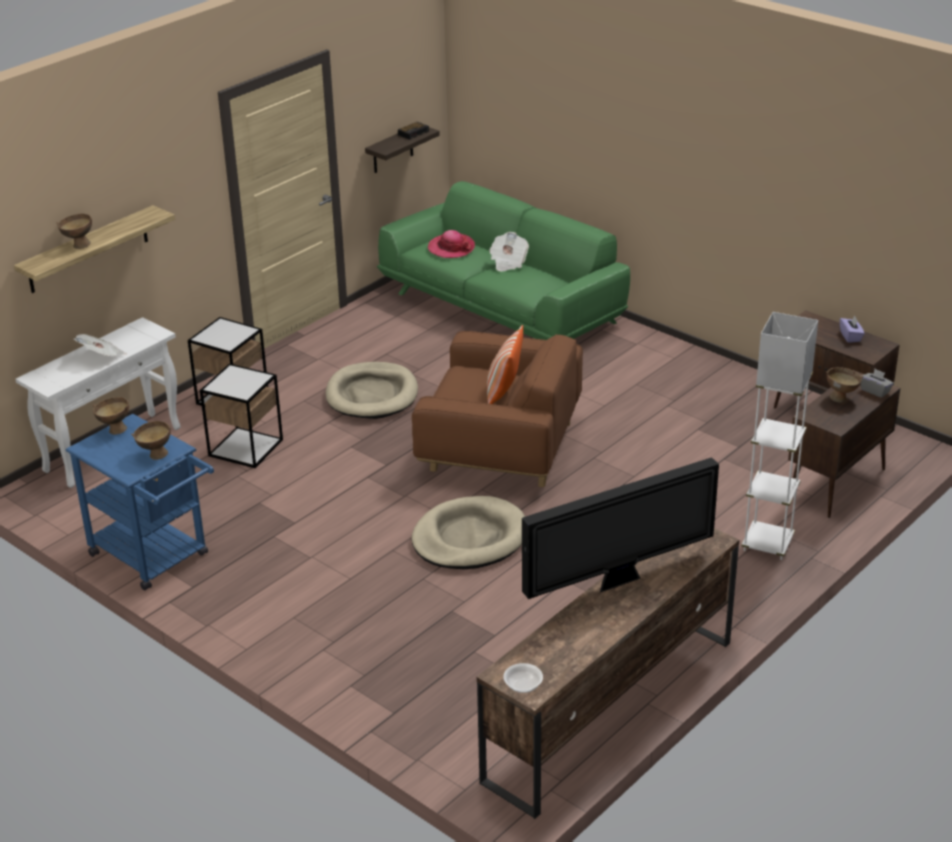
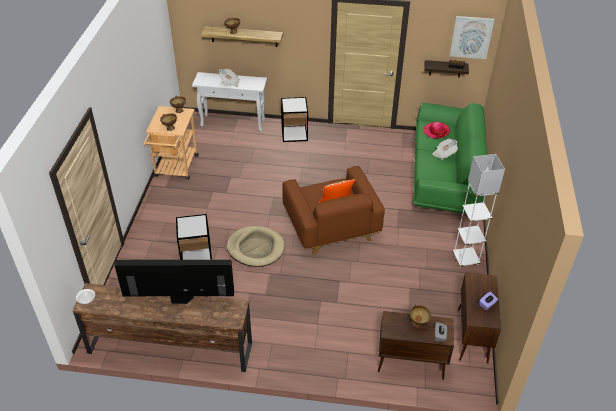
camera: 55 degrees right, 10 degrees up
(155, 558) = (175, 168): blue cart -> beige cart
(245, 447) = (264, 154): side table -> side table (196, 256)
(372, 395) = (334, 169): beige dog bed -> none
(414, 75) = (471, 37): none -> picture
(619, 580) = (180, 300): television -> television turned 150 degrees clockwise
(767, 544) = (334, 355): white floor lamp -> white floor lamp (465, 259)

